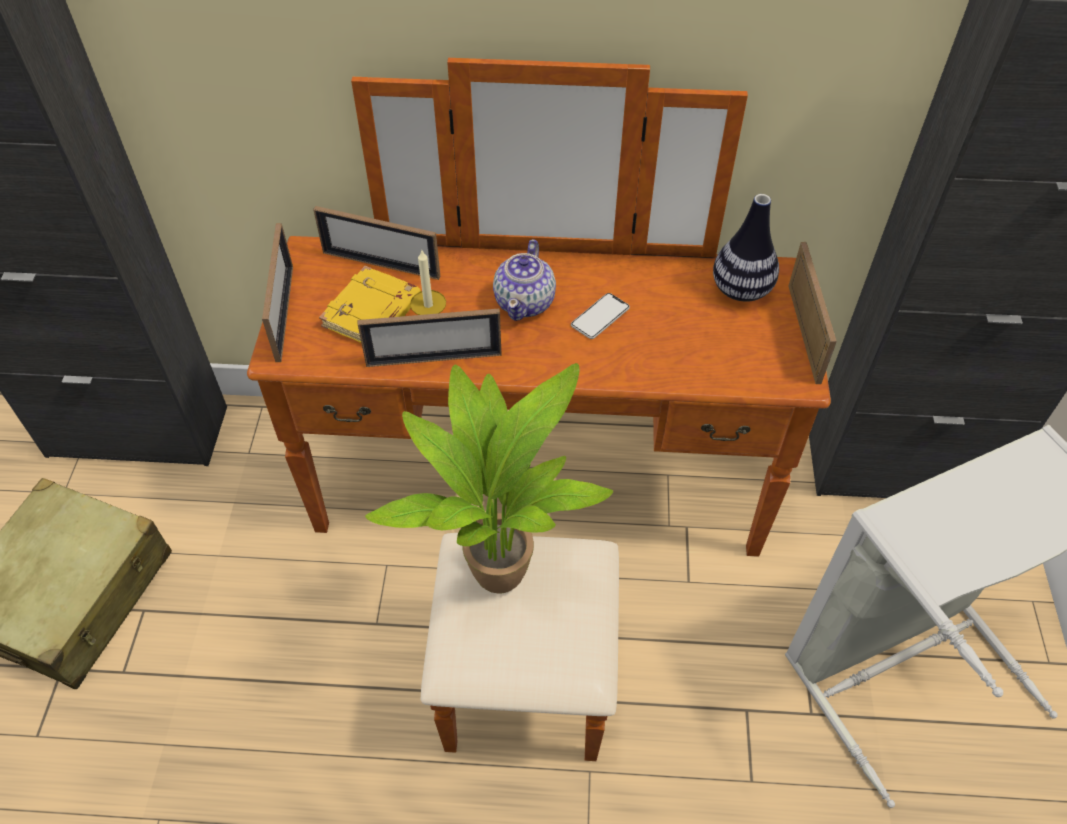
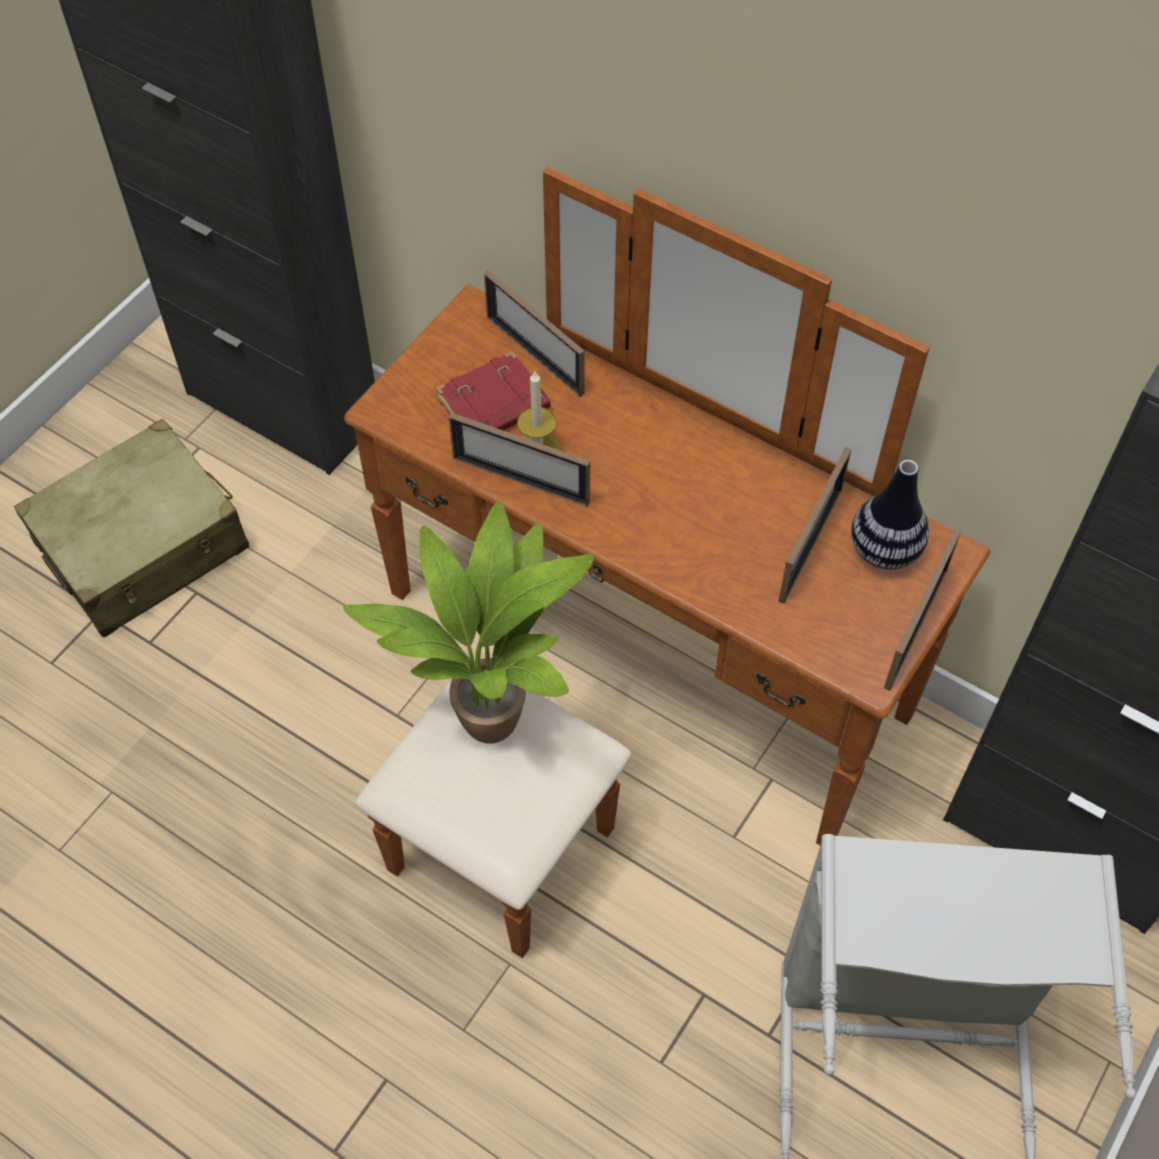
camera: 30 degrees right, 5 degrees up
(284, 312) = (413, 367): picture frame -> picture frame (810, 545)
(373, 314) = (493, 406): yellow book -> red book
(525, 302) = (649, 461): teapot -> none
(600, 317) = (713, 511): phone -> none

